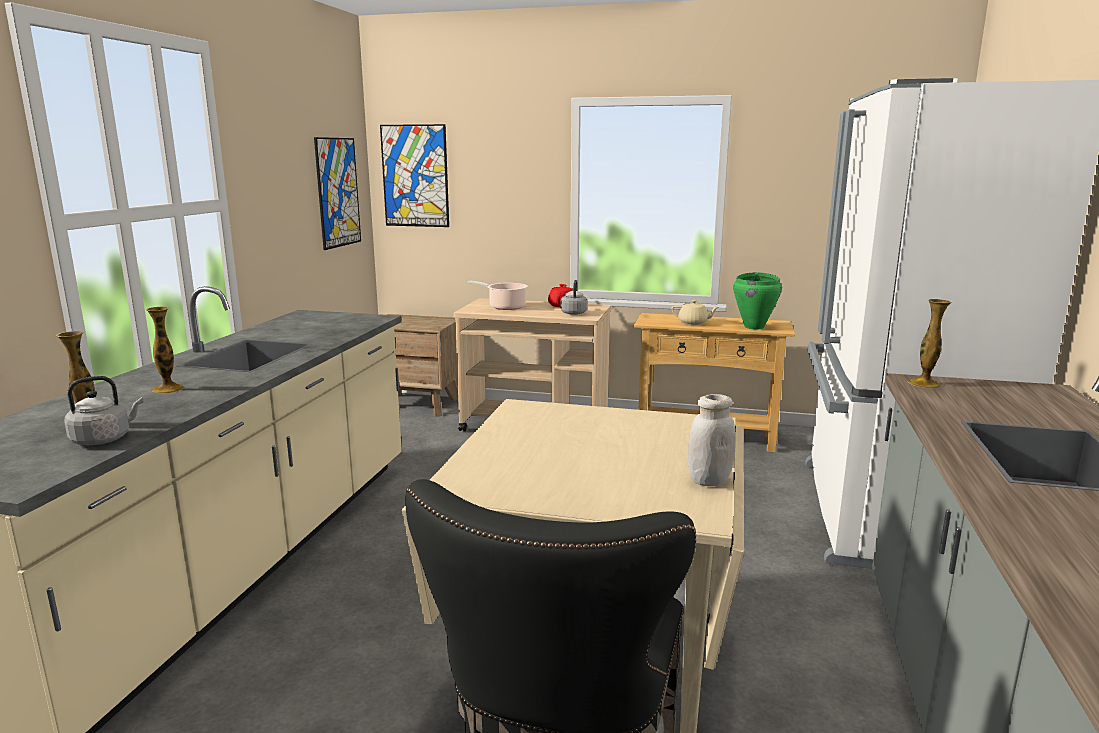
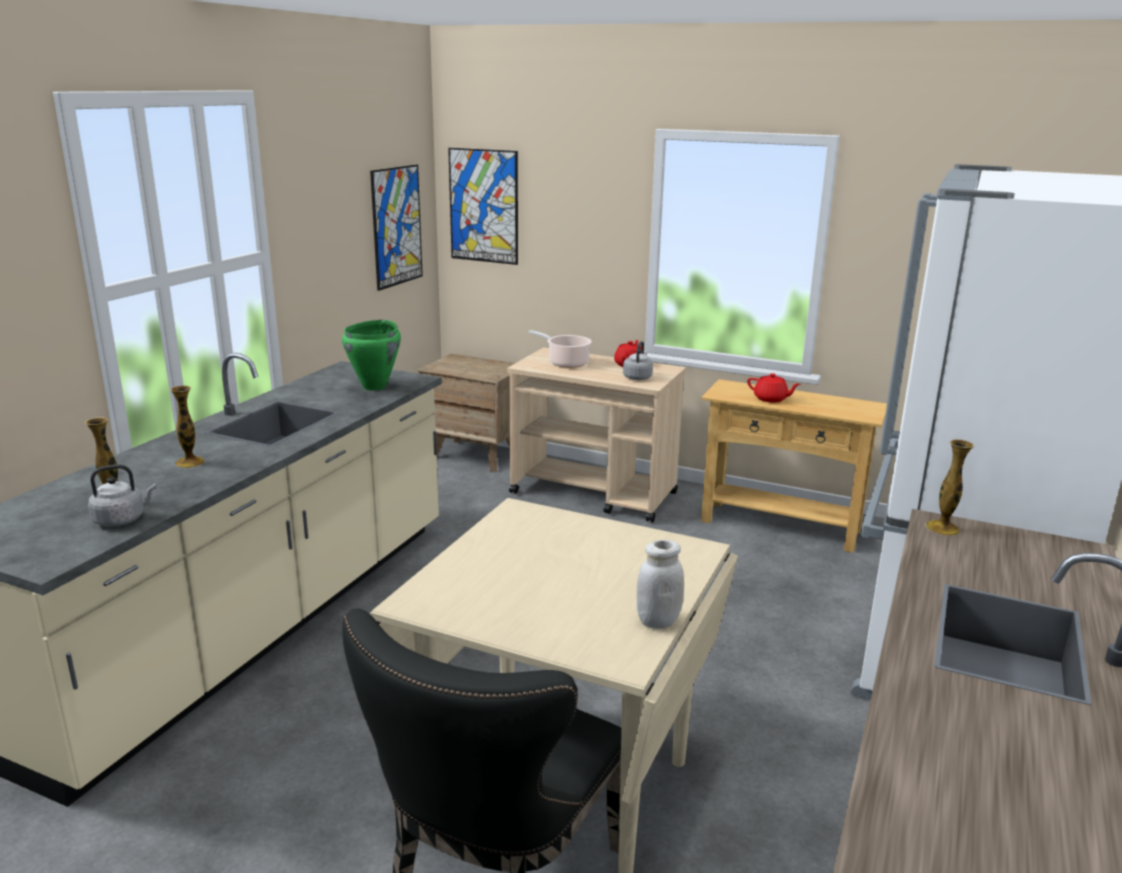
camera: 10 degrees right, 5 degrees up
(693, 323) = (771, 399): beige teapot -> red teapot
(754, 327) = (839, 410): green cooking pot -> green cooking pot (375, 387)

